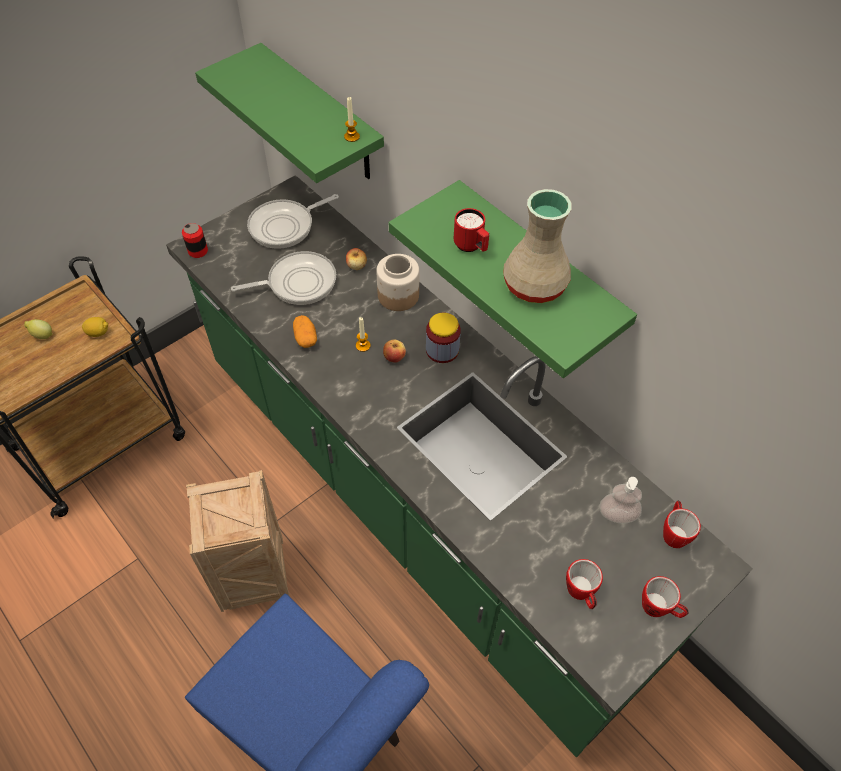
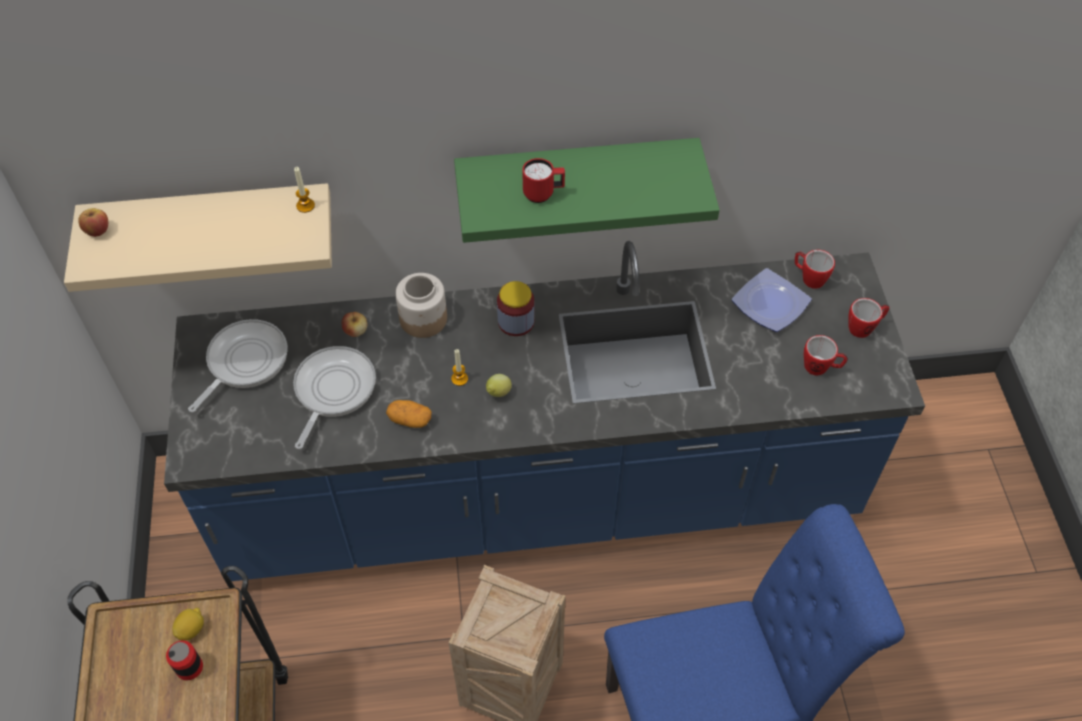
camera: 55 degrees left, 0 degrees up
(42, 335) = (141, 692): lemon -> lemon (498, 393)
(198, 251) = (204, 457): can -> can (189, 667)
(285, 226) = (244, 362): frying pan -> frying pan turned 150 degrees counterclockwise
(322, 115) = (212, 221): green shelf -> beige shelf
(394, 357) = (493, 362): apple -> apple (97, 231)
(418, 503) = (541, 495): green counter -> blue counter
(536, 286) = (622, 178): beige vase -> none
(617, 515) = (770, 302): soap dispenser -> plate

